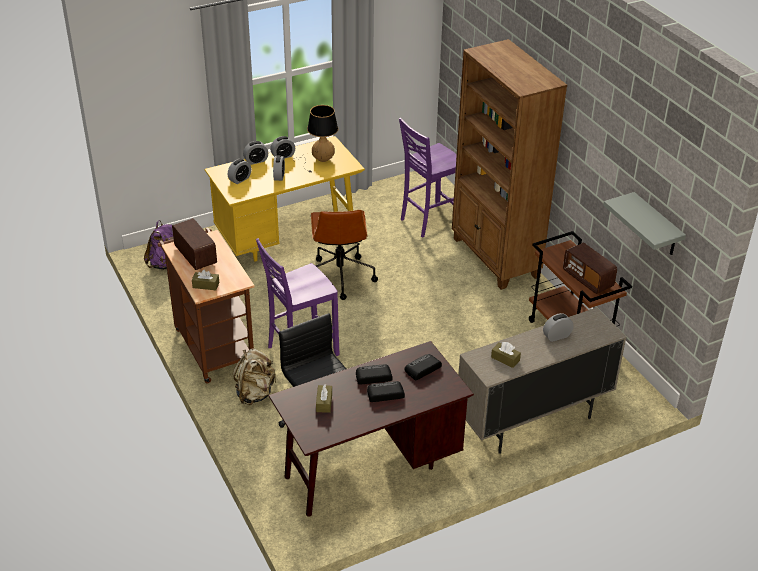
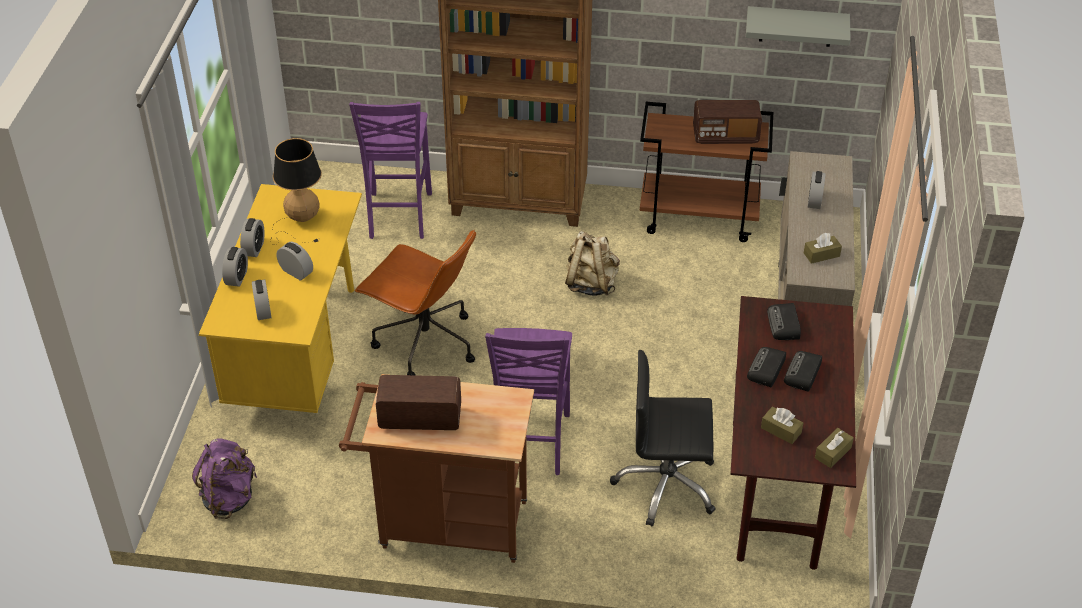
camera: 55 degrees left, 5 degrees up
(206, 285) = (493, 434): brown tissue box -> brown tissue box (833, 453)
(255, 393) = (572, 523): beige backpack -> beige backpack (591, 284)

